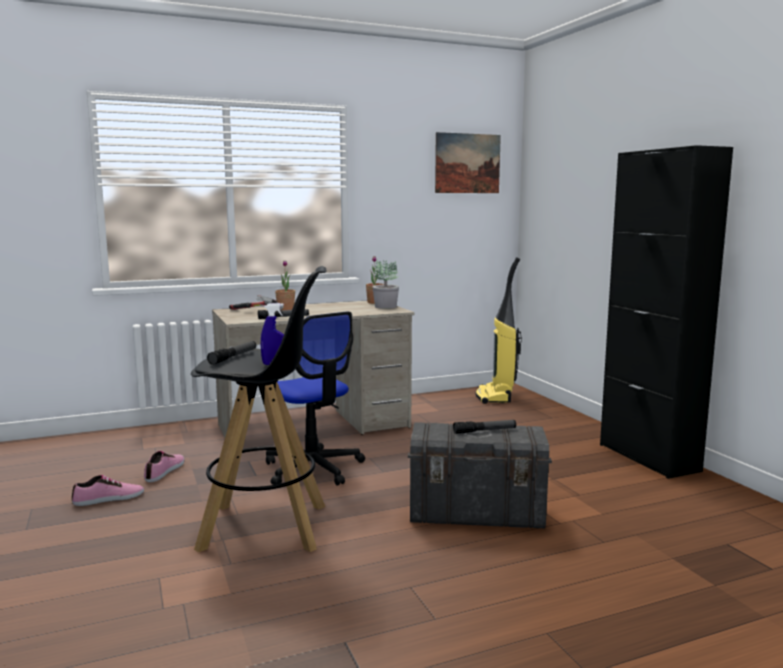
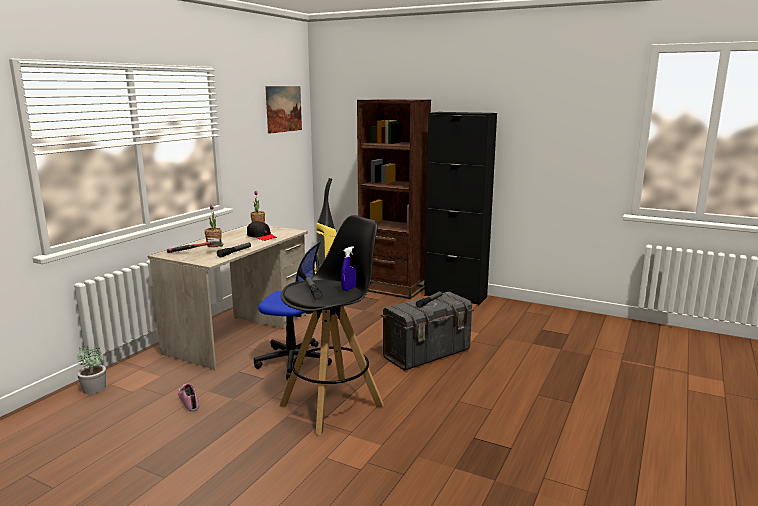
camera: 40 degrees left, 5 degrees up
(109, 499) = (186, 433): shoe -> none
(350, 310) = (261, 236): none -> black cap
(385, 306) = (276, 229): potted plant -> potted plant (94, 389)
(569, 426) = (393, 288): none -> brown bookcase

